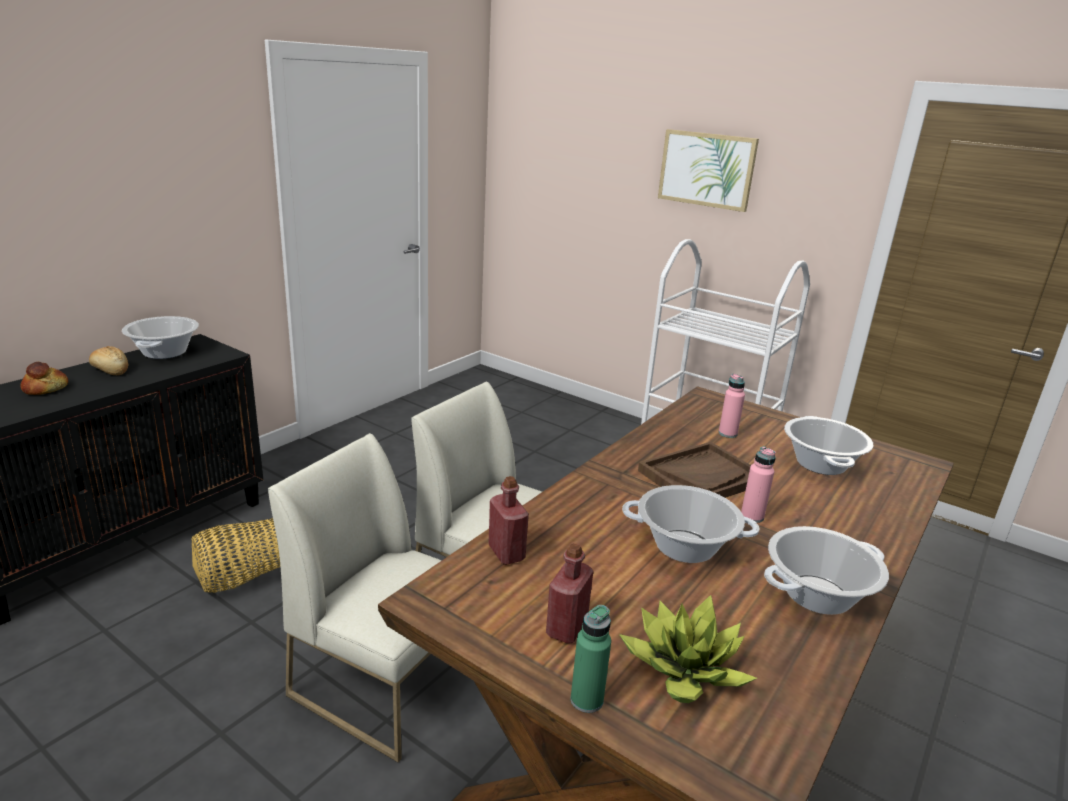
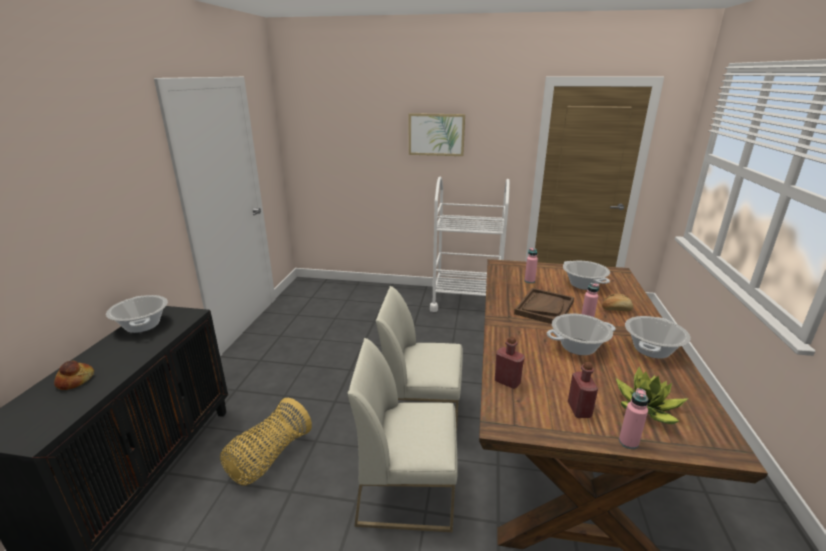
camera: 25 degrees left, 0 degrees up
(110, 370) = (114, 351): bread -> bread (616, 309)
(586, 700) = (628, 442): green bottle -> pink bottle

